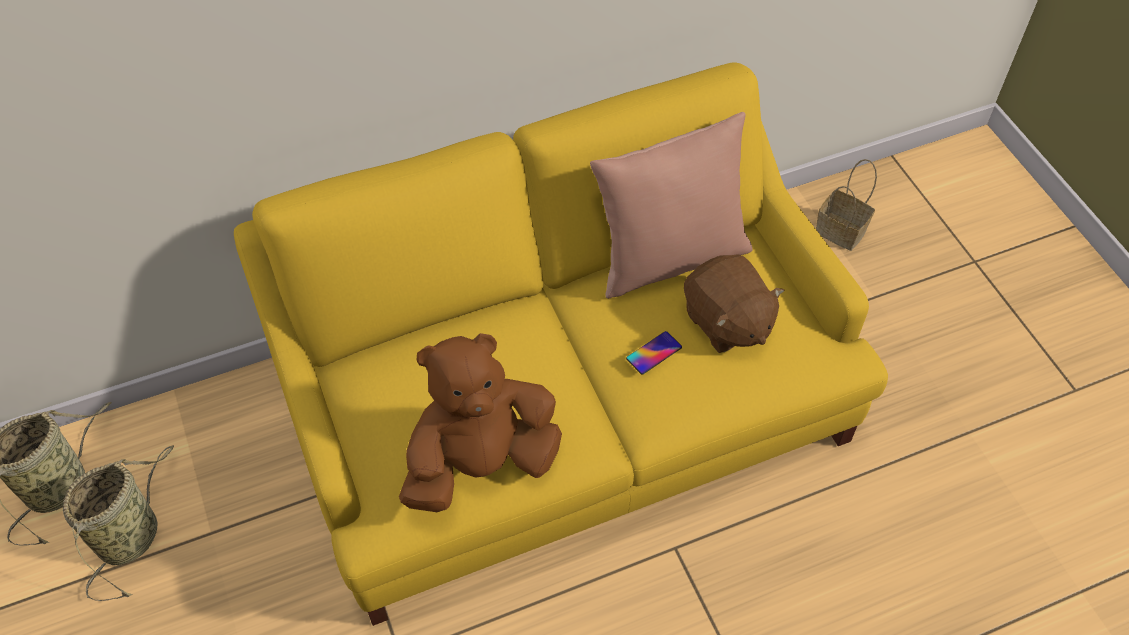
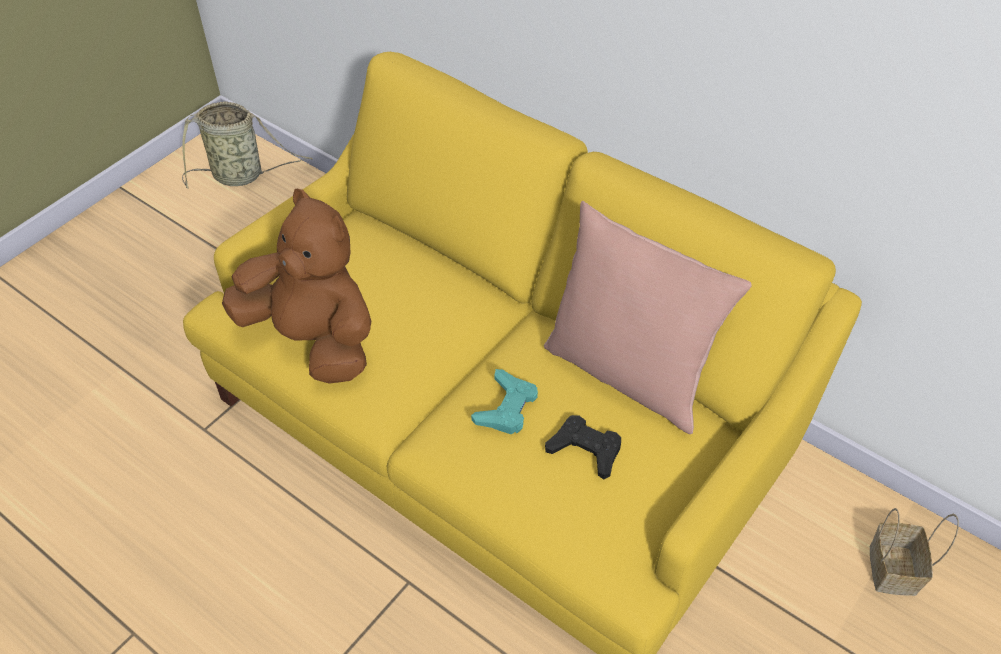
camera: 60 degrees right, 5 degrees down
(132, 534) = (224, 229): basket -> none
(654, 353) = (506, 407): phone -> turquoise game controller
(726, 322) = (585, 450): brown plush toy -> black game controller

